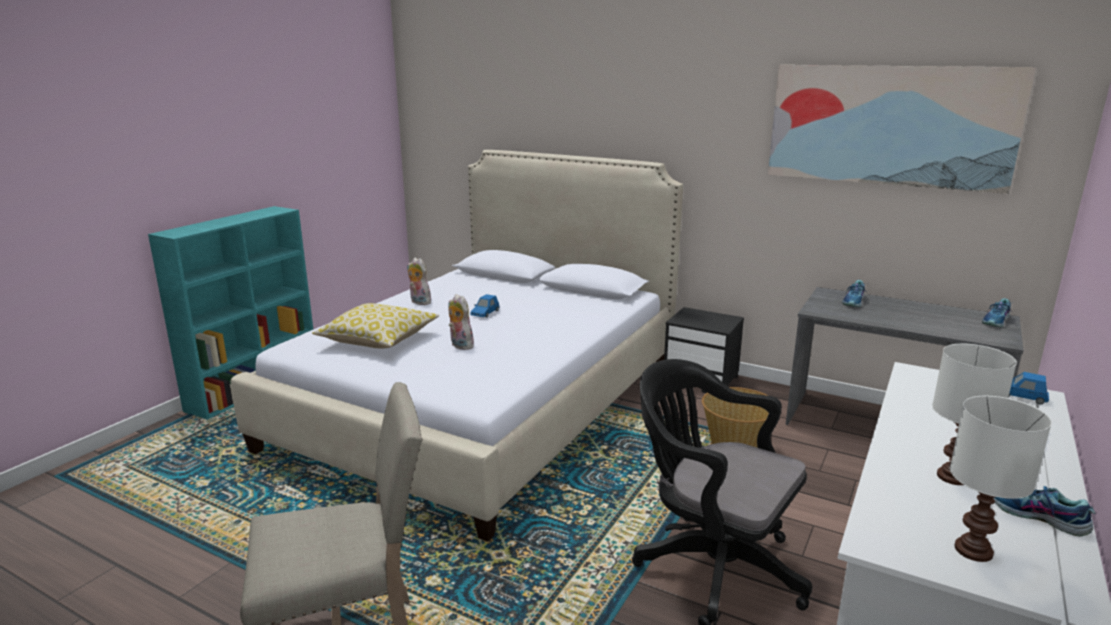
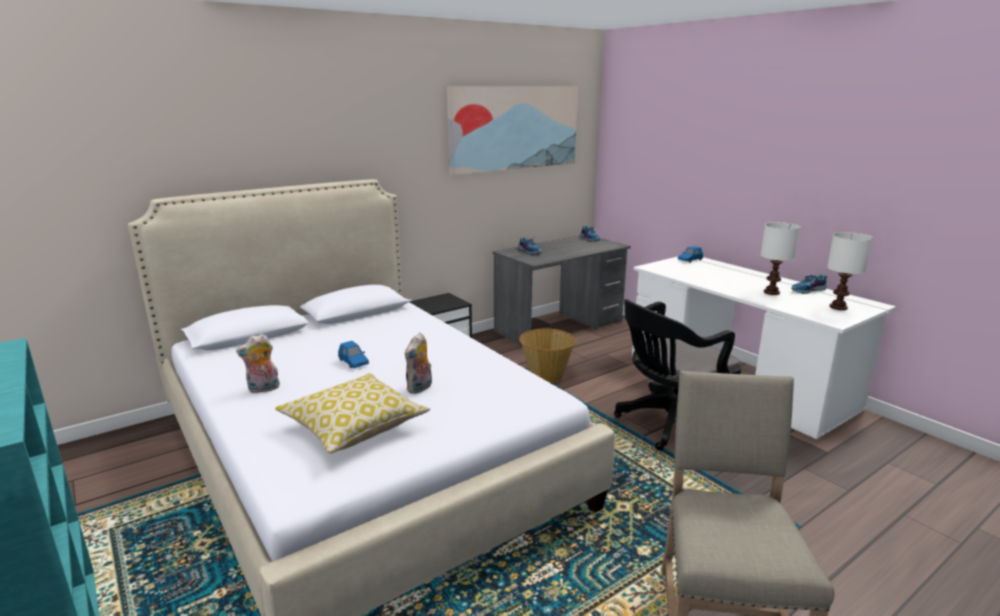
camera: 65 degrees left, 0 degrees up
(459, 345) = (420, 388): plush toy -> plush toy turned 45 degrees counterclockwise

